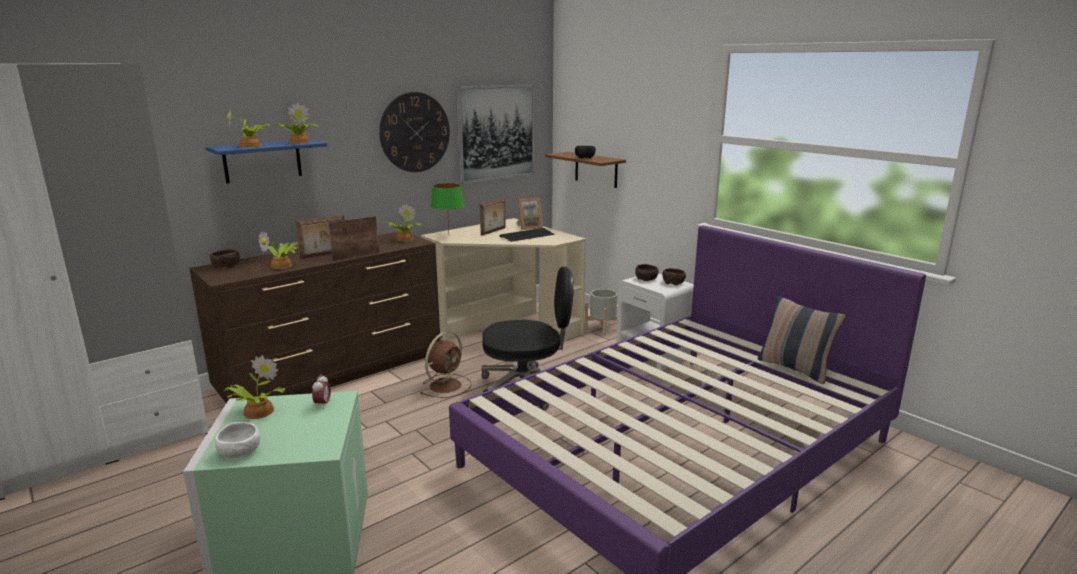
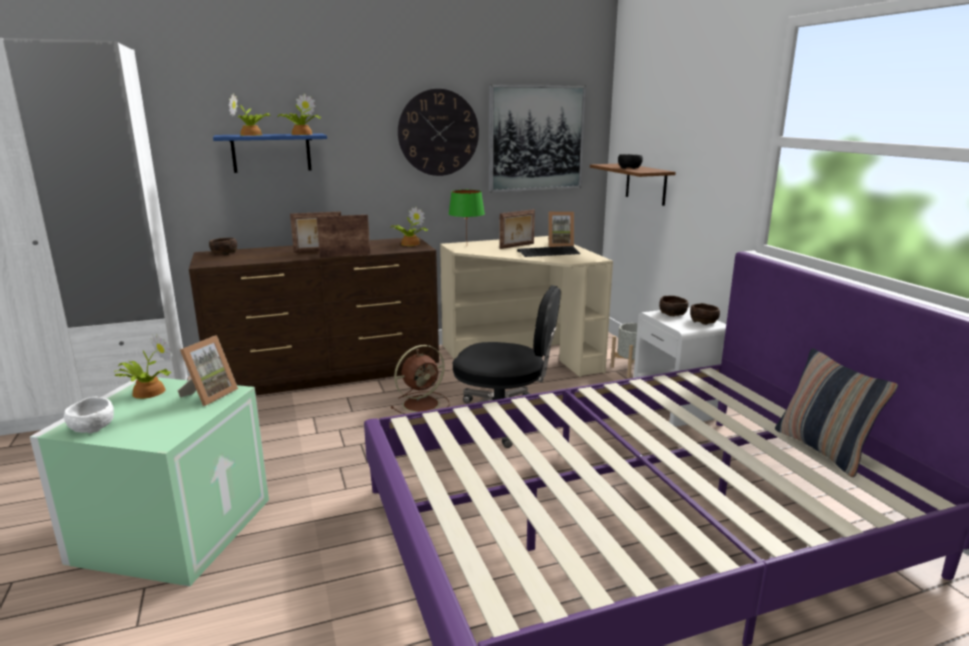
camera: 20 degrees right, 0 degrees up
(283, 265) = (270, 257): potted plant -> none
(323, 404) = (209, 395): alarm clock -> picture frame

